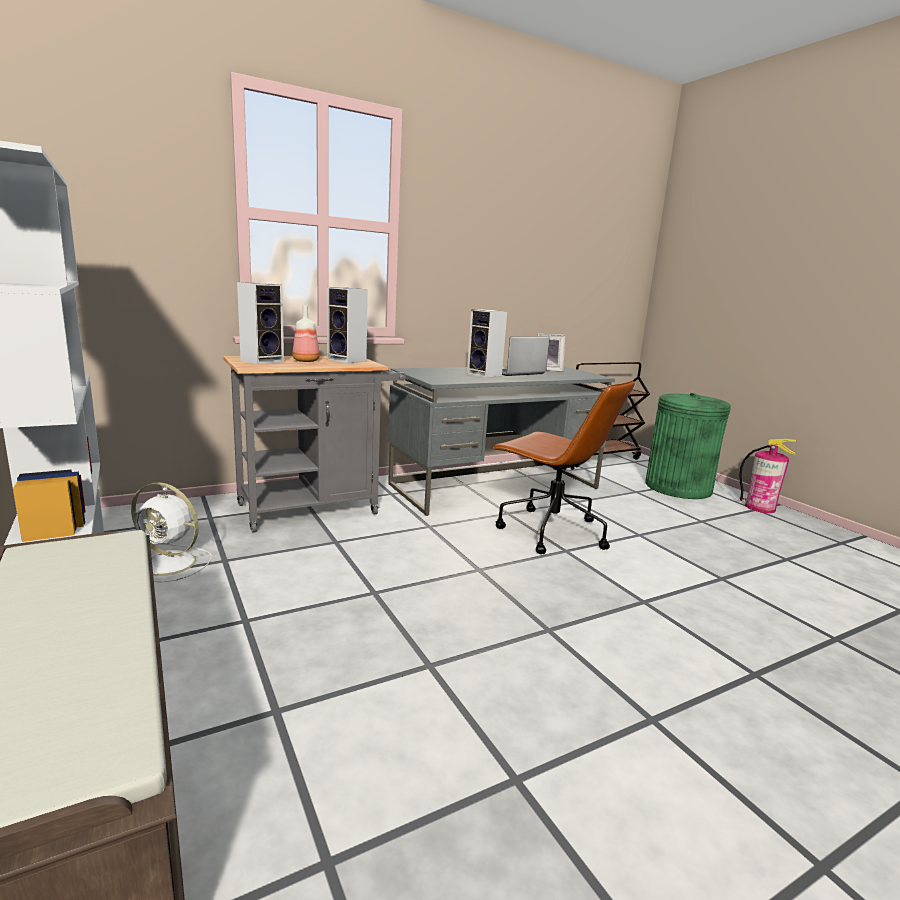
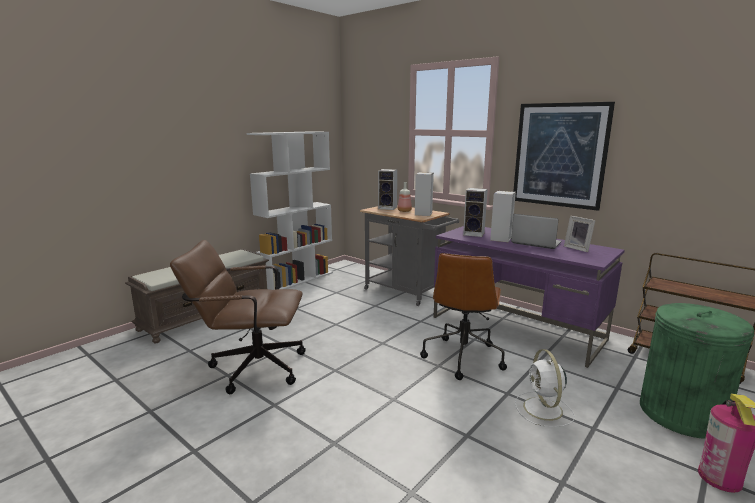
camera: 70 degrees right, 0 degrees up
(170, 564) = (325, 286): white fan -> white fan (543, 410)
(447, 375) = (474, 234): none -> speaker
(481, 264) = (559, 155): none -> picture
(495, 734) = (250, 367): none -> brown office chair
(496, 486) = (517, 328): grey desk -> purple desk

